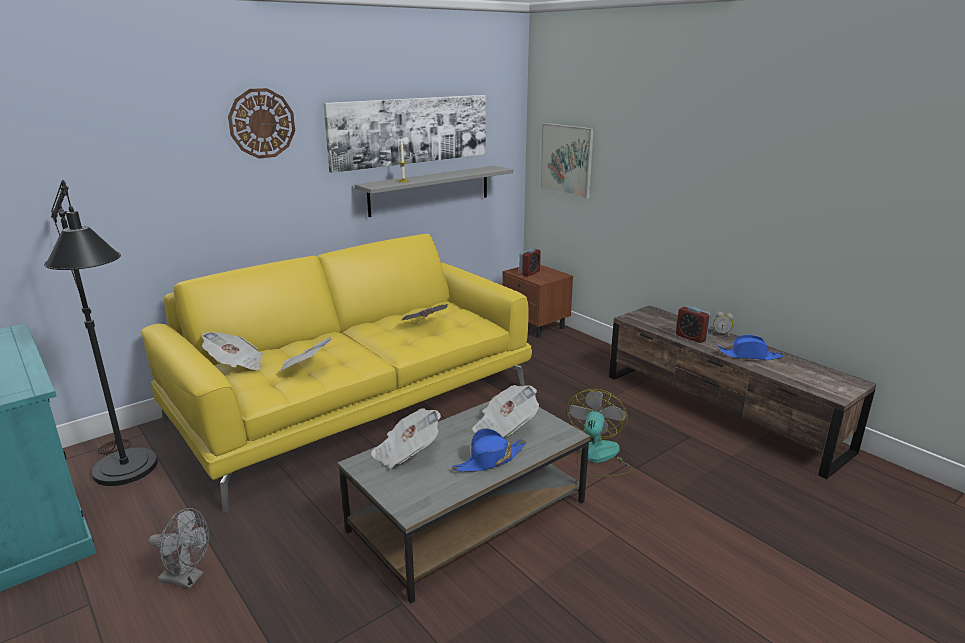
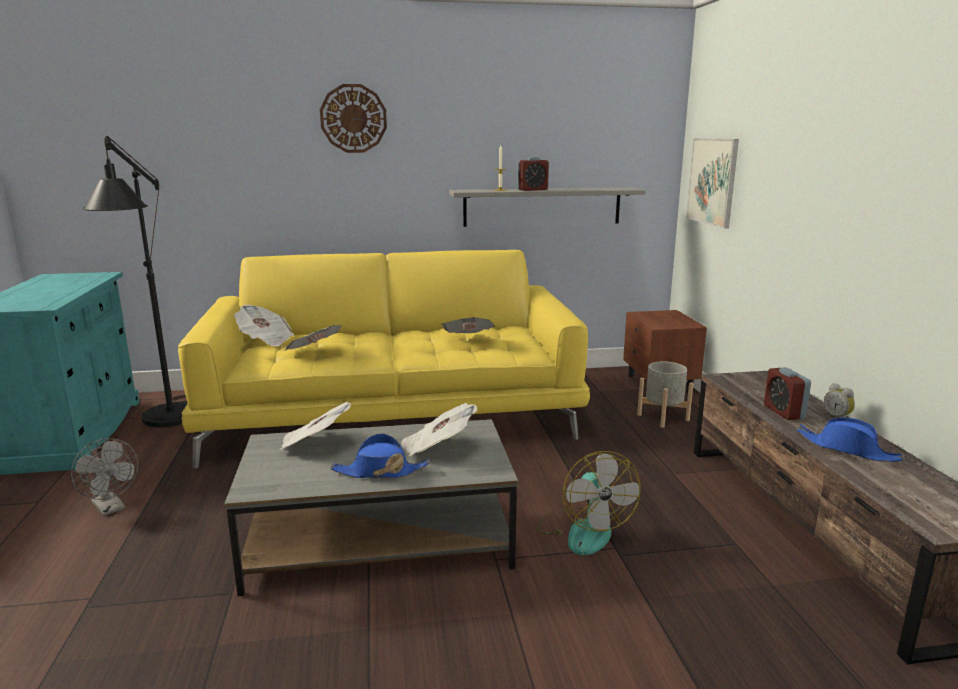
camera: 30 degrees right, 5 degrees down
(410, 131) = (521, 138): picture -> none
(529, 273) = (655, 317): alarm clock -> alarm clock (532, 190)
(564, 353) = (663, 417): none -> grey planter
(598, 458) = (583, 530): fan -> fan turned 120 degrees clockwise

